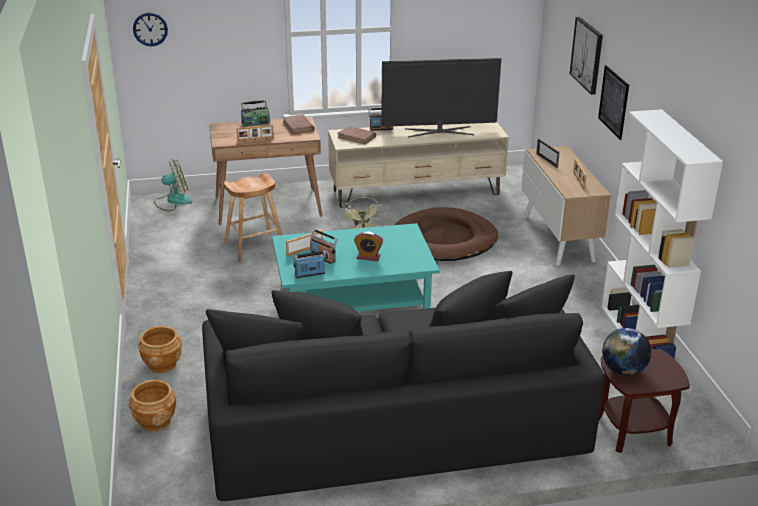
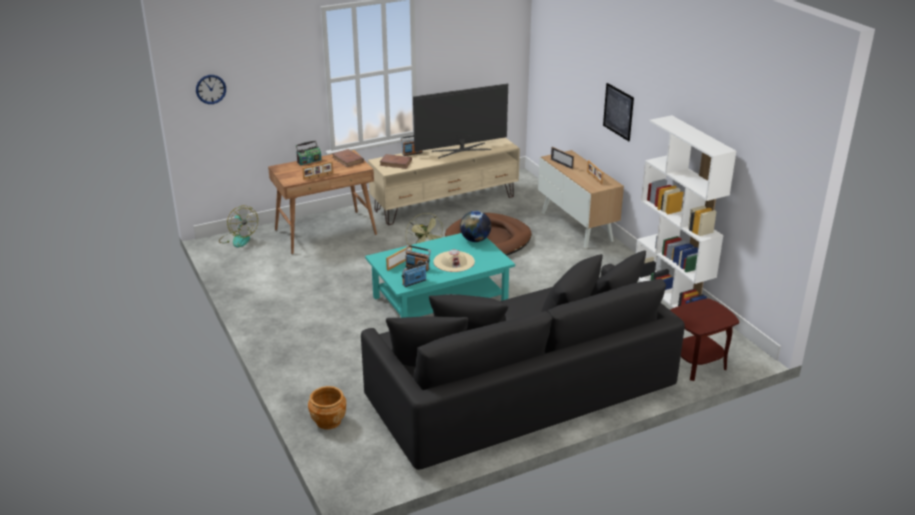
camera: 15 degrees left, 0 degrees up
(162, 364) = (308, 376): brown planter -> none
(173, 201) = (238, 239): fan -> fan turned 90 degrees clockwise
(255, 247) = (333, 268): brown stool -> none
(368, 257) = (454, 261): alarm clock -> beige hat
(587, 55) = (585, 75): picture -> none
(623, 371) = (689, 318): globe -> globe (475, 240)

